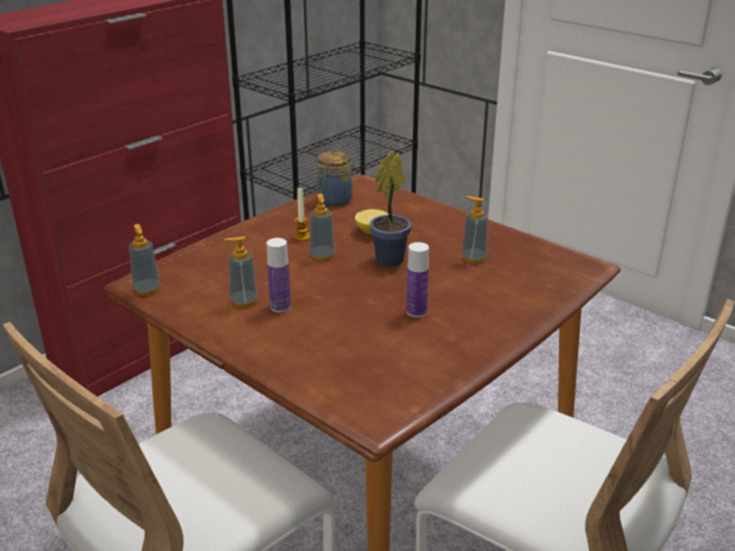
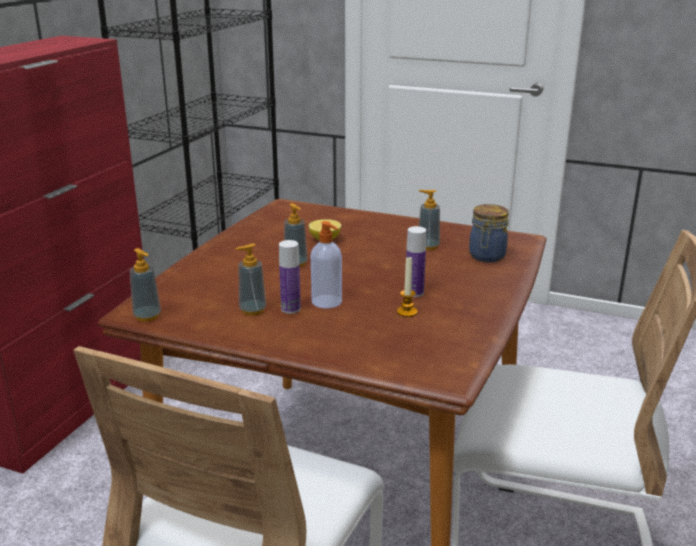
camera: 20 degrees left, 5 degrees down
(302, 236) = (264, 252): candle -> candle (407, 312)
(321, 306) = (327, 302): none -> soap dispenser
(333, 201) = (270, 221): jar -> jar (486, 257)
(392, 258) = (360, 257): potted plant -> none

